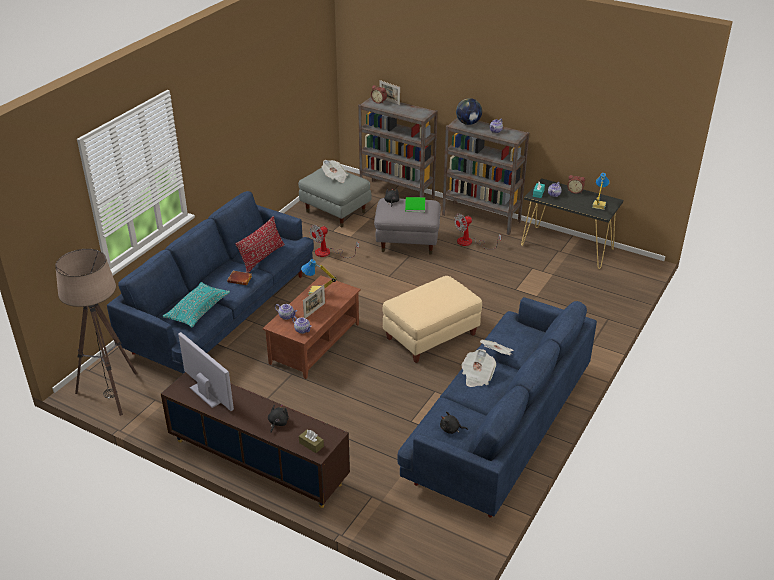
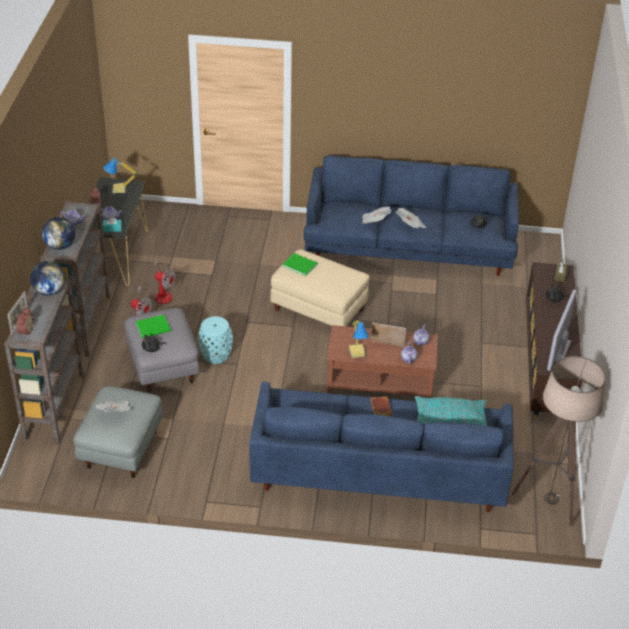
camera: 115 degrees left, 5 degrees up
(262, 257) = (329, 408): red pillow -> none
(328, 253) = (218, 425): fan -> fan (162, 294)
(406, 268) = (216, 355): none -> turquoise stool
(416, 113) = (49, 291): none -> globe
(452, 290) = (299, 264): none -> green book

